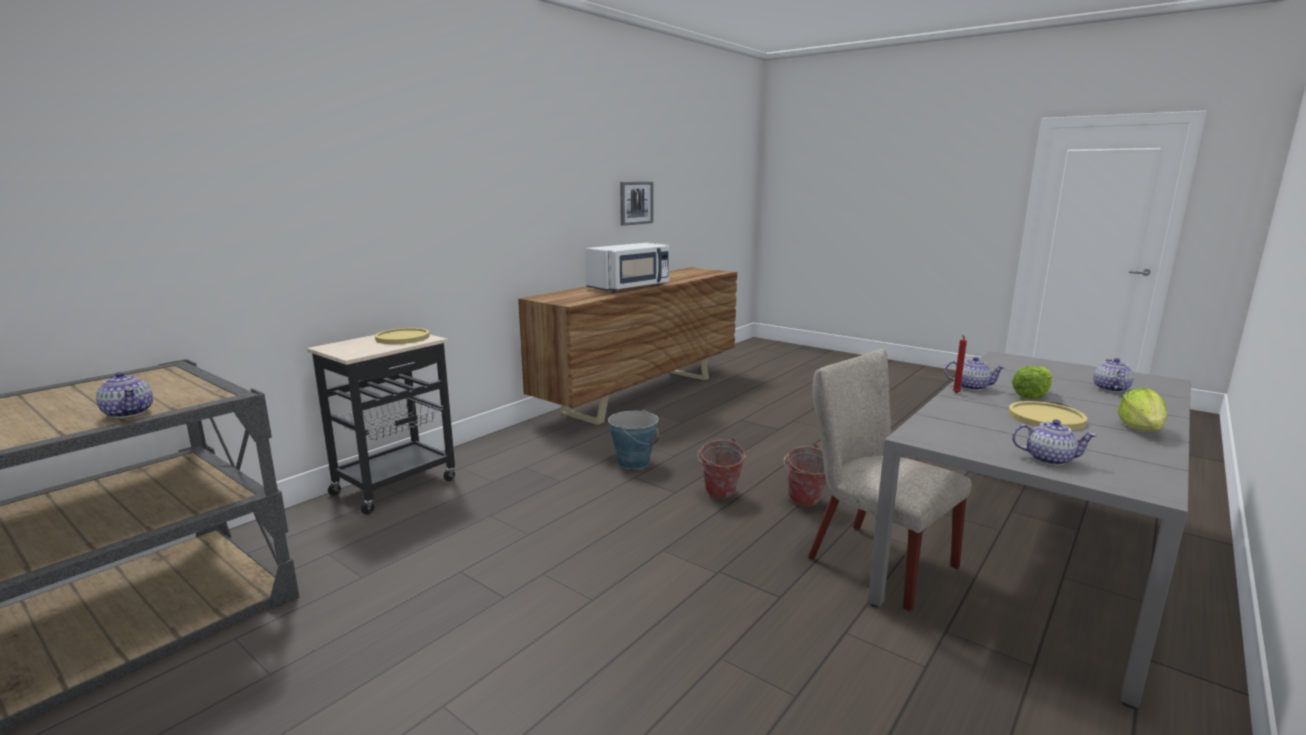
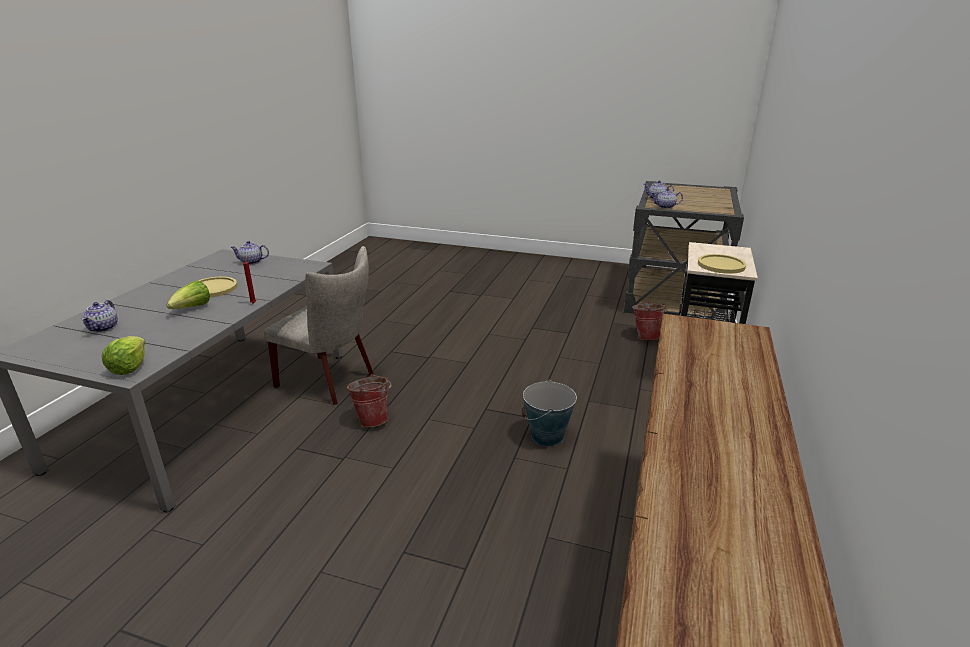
camera: 160 degrees right, 10 degrees up
(630, 287) = (698, 407): white microwave -> none
(635, 203) = (900, 344): picture -> none
(719, 495) = (447, 413): bucket -> bucket (646, 336)
(971, 387) = (232, 312): teapot -> teapot (665, 207)
(1141, 429) = (161, 287): lettuce -> lettuce (130, 367)

